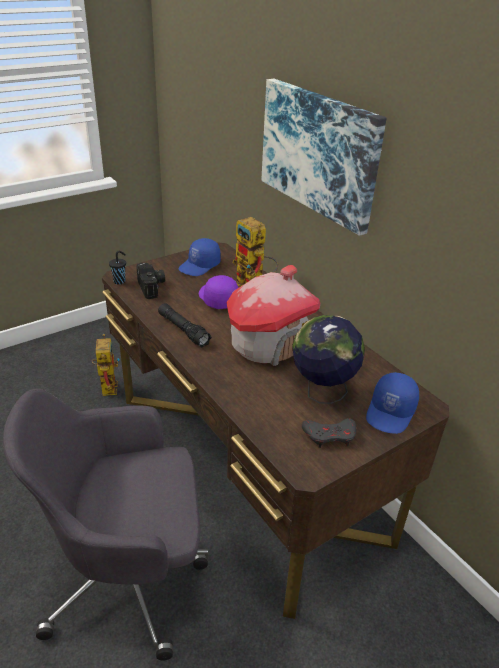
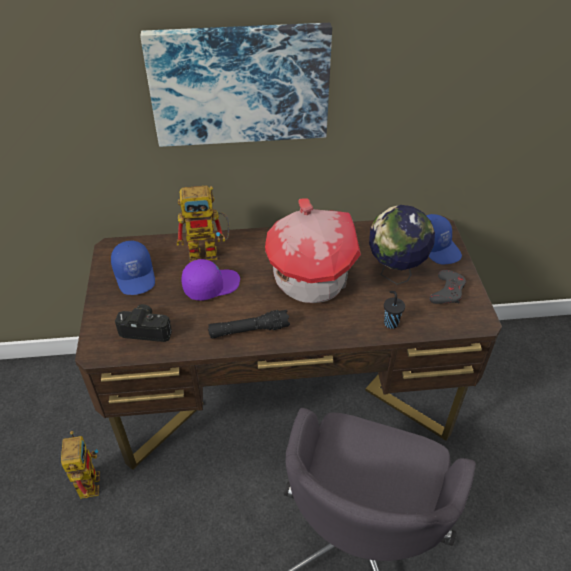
camera: 60 degrees left, 10 degrees up
(107, 385) = (86, 479): toy robot -> toy robot turned 60 degrees clockwise
(120, 281) = (110, 353): black cup -> black cup (390, 322)
(217, 299) = (211, 285): purple cap -> purple cap turned 150 degrees clockwise

